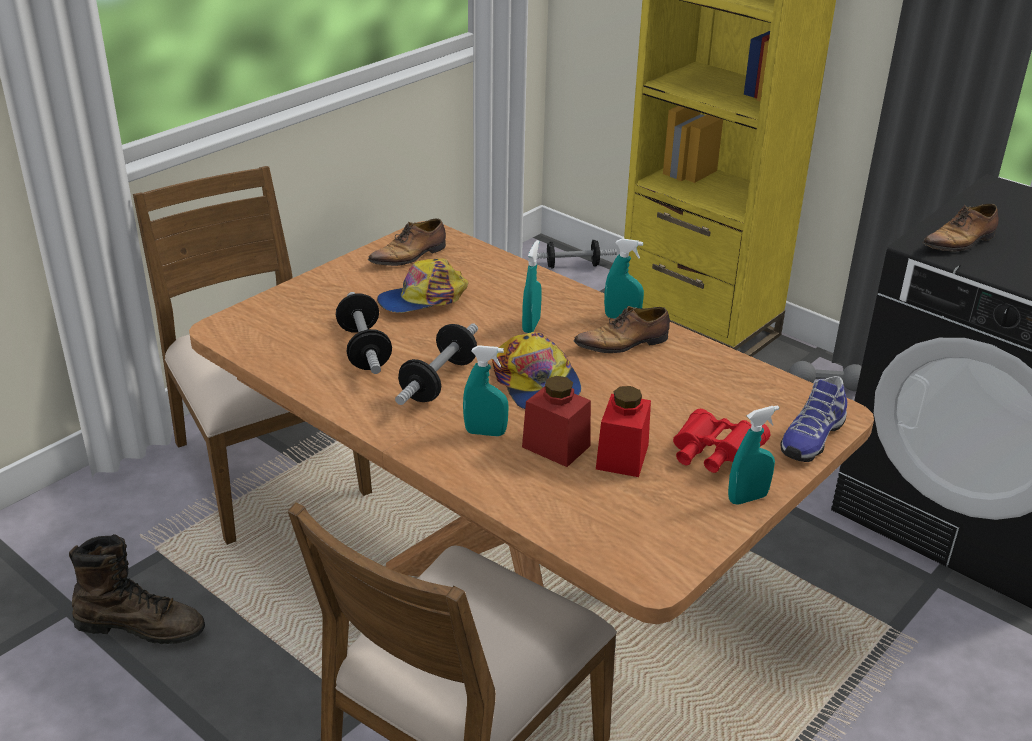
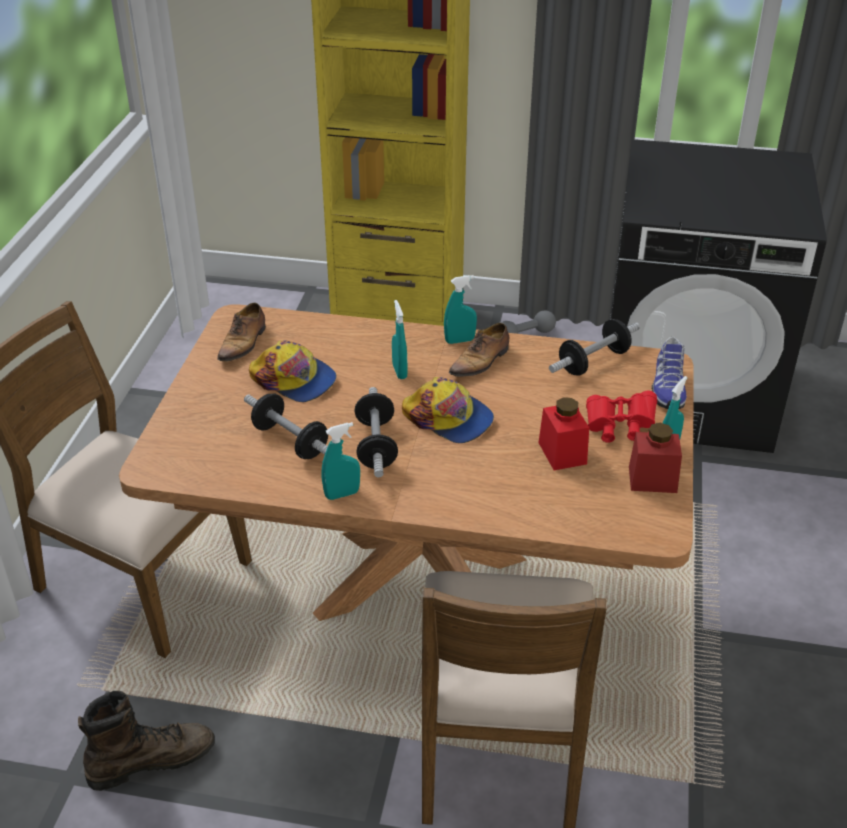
camera: 30 degrees left, 5 degrees up
(423, 300) = (294, 379): cap -> cap turned 90 degrees counterclockwise
(485, 432) = (451, 474): turquoise spray bottle -> turquoise spray bottle (342, 494)
(556, 446) = (511, 464): red jar -> red jar (652, 479)
(572, 265) = (254, 297): dumbbell -> dumbbell (593, 362)
(960, 242) = (665, 203): shoe -> none

